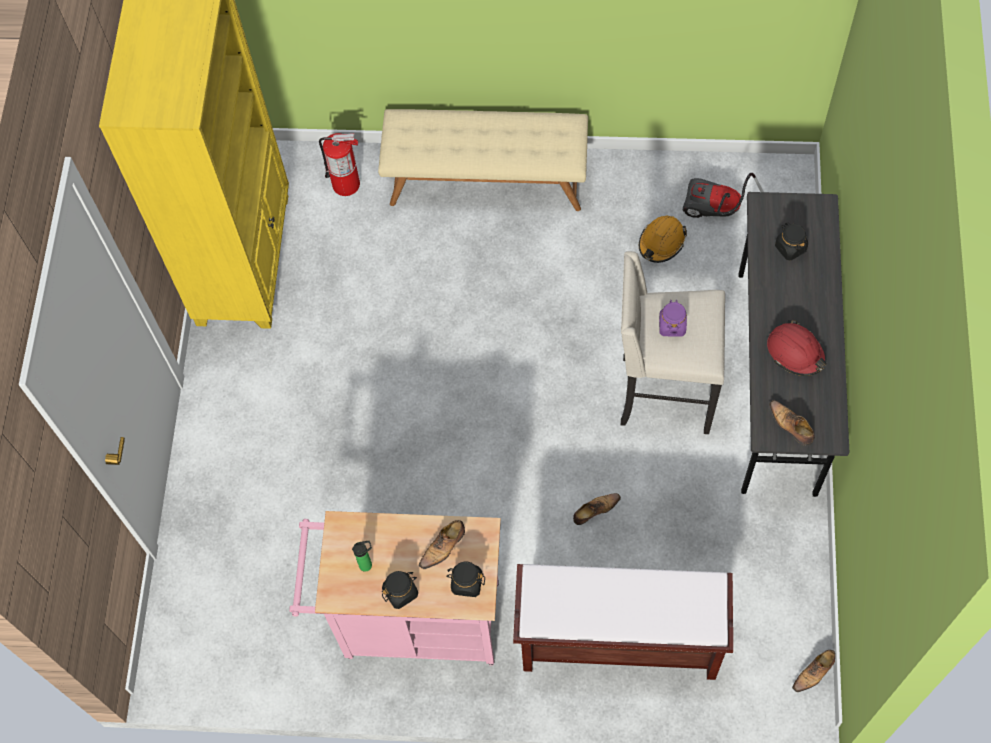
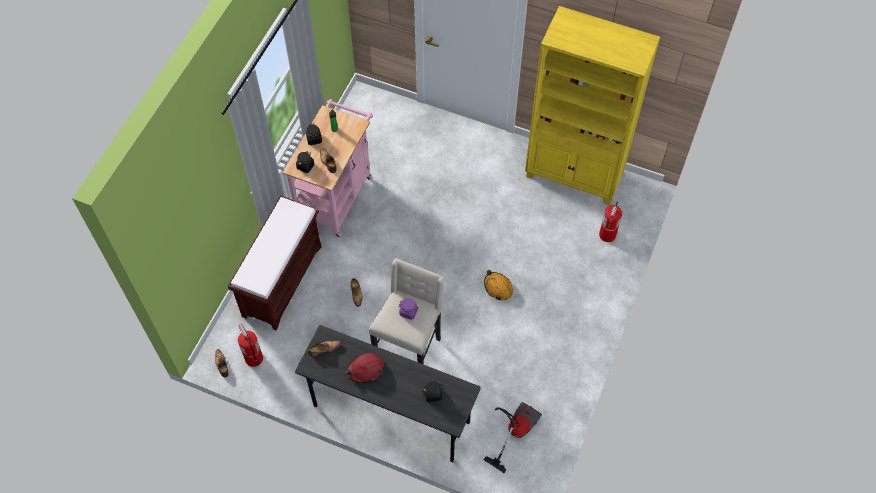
camera: 105 degrees right, 5 degrees down
(486, 180) = (585, 307): beige bench -> none
(661, 242) = (507, 387): orange hard hat -> orange hard hat (498, 287)
(779, 625) = (254, 358): none -> fire extinguisher

